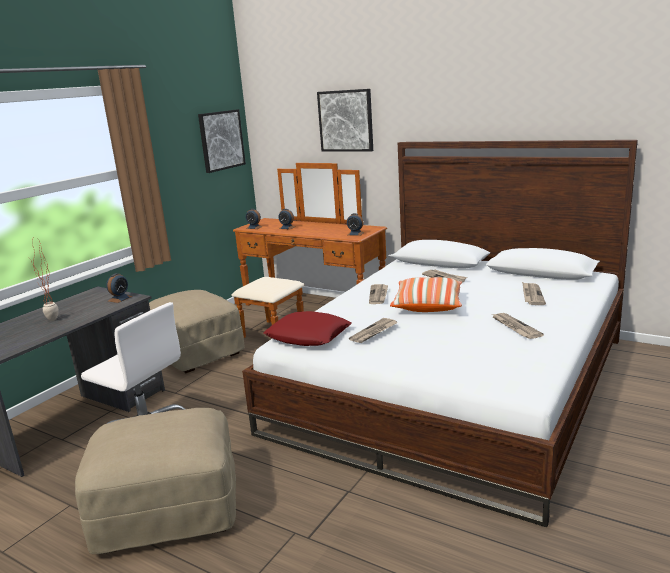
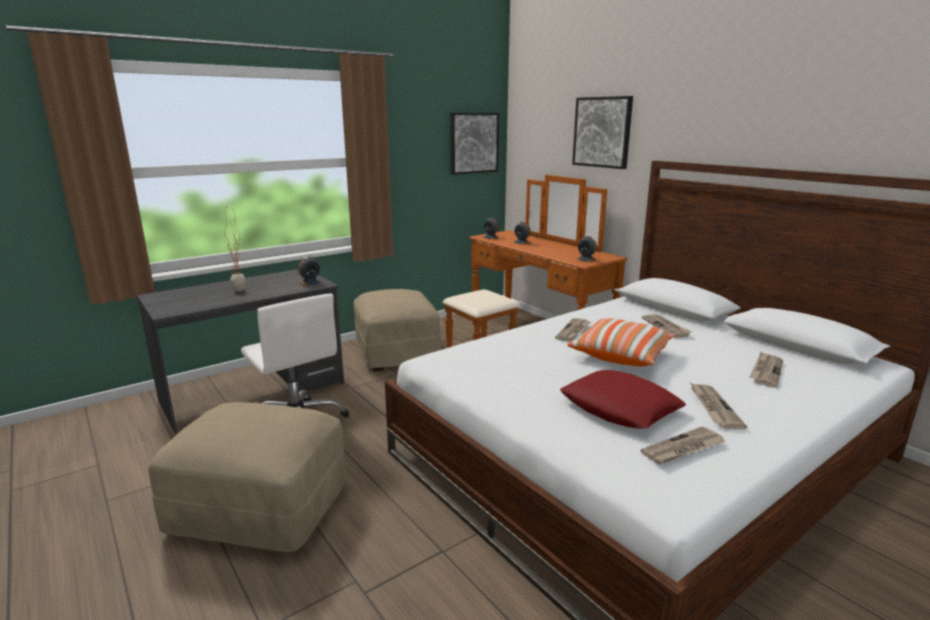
camera: 20 degrees right, 0 degrees up
(308, 336) = (462, 360): red pillow -> red pillow (620, 407)
(374, 332) = (533, 372): newspaper -> newspaper (683, 448)

